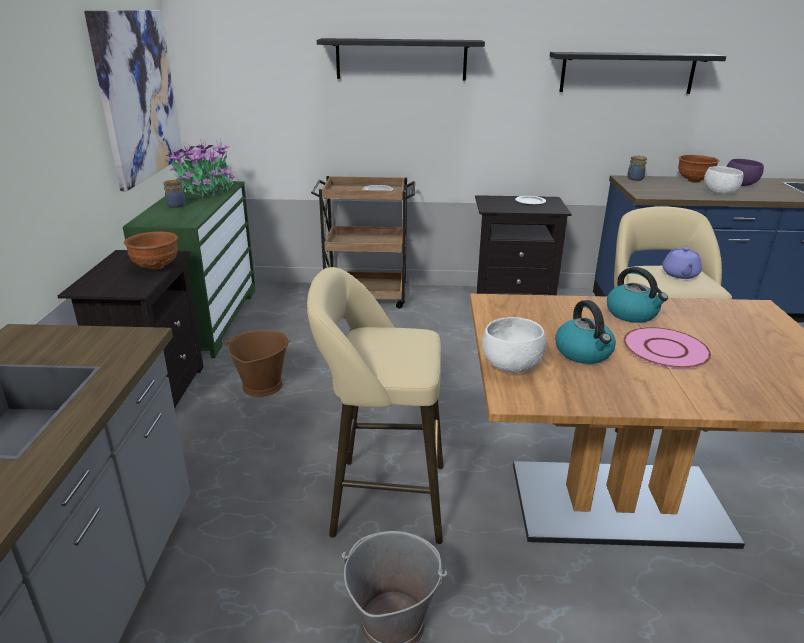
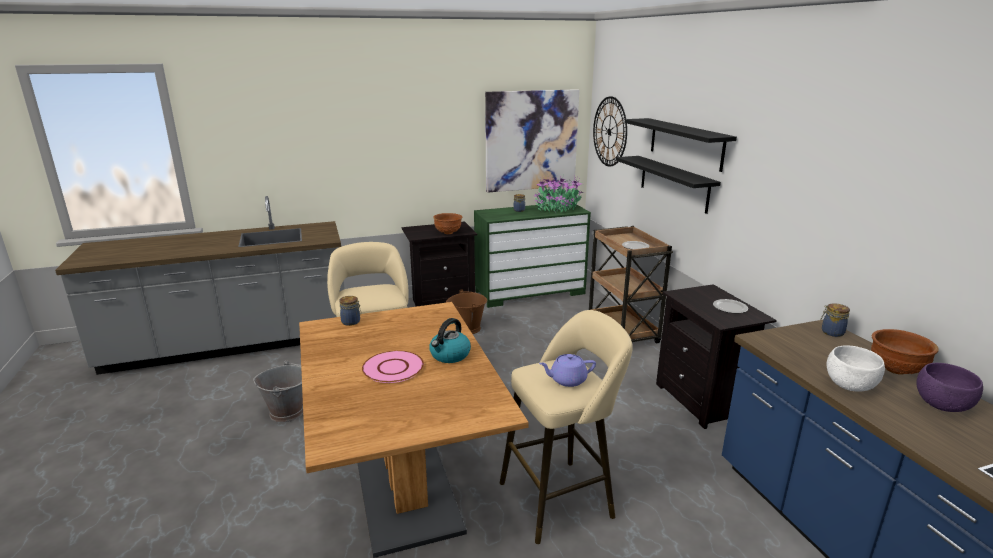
camera: 70 degrees right, 5 degrees down
(232, 68) = (609, 131): none -> wall clock
(511, 366) = (351, 322): white bowl -> jar
(584, 353) = (376, 341): kettle -> none
(627, 73) = (860, 201): black shelf -> black shelf (673, 183)

